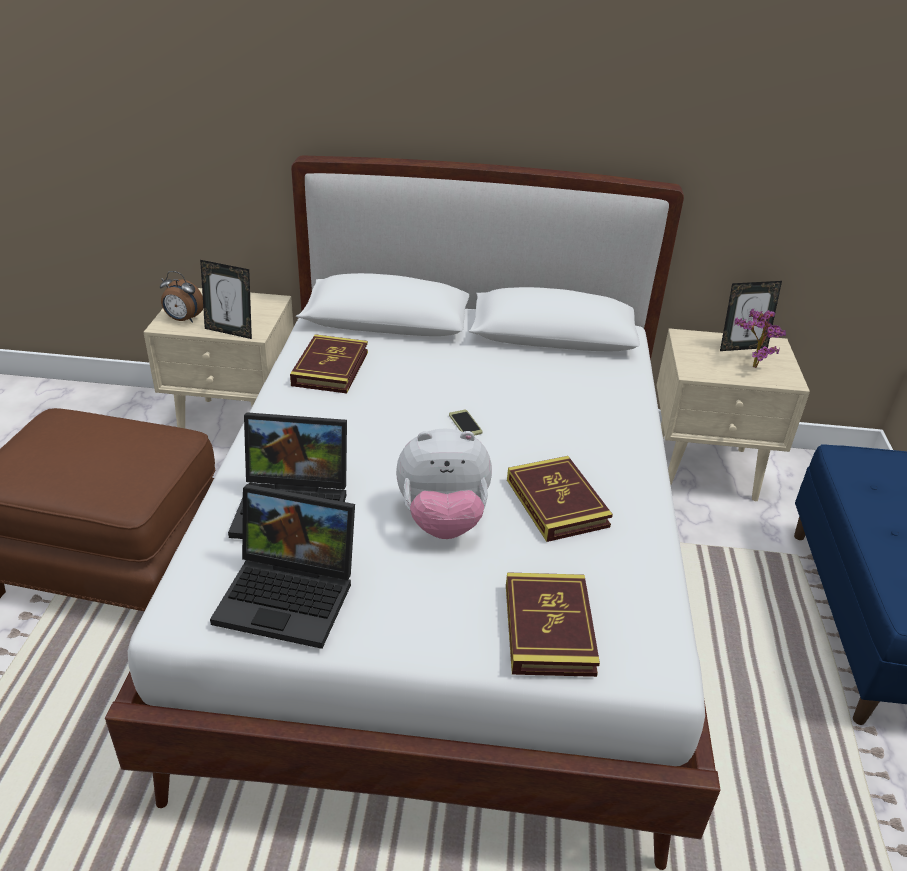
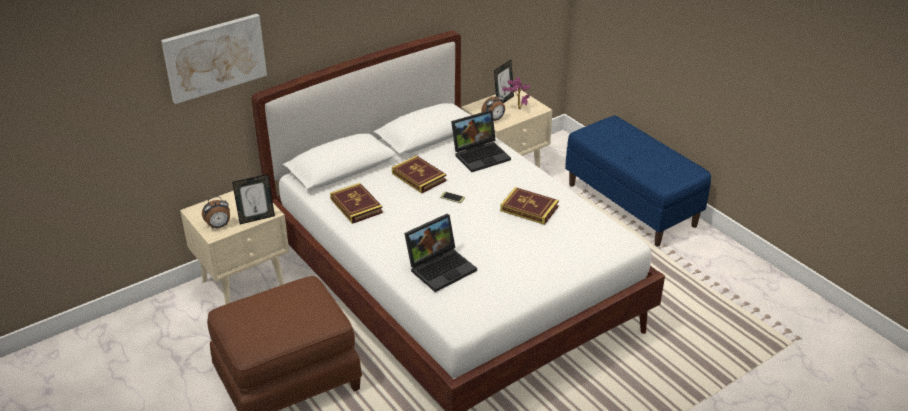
camera: 40 degrees left, 0 degrees up
(247, 72) = (215, 57): none -> picture
(291, 595) = (488, 294): laptop -> laptop (481, 155)
(443, 520) = (499, 239): plush toy -> none
(548, 628) = (582, 251): book -> book (419, 177)
(694, 363) = (494, 119): none -> alarm clock

